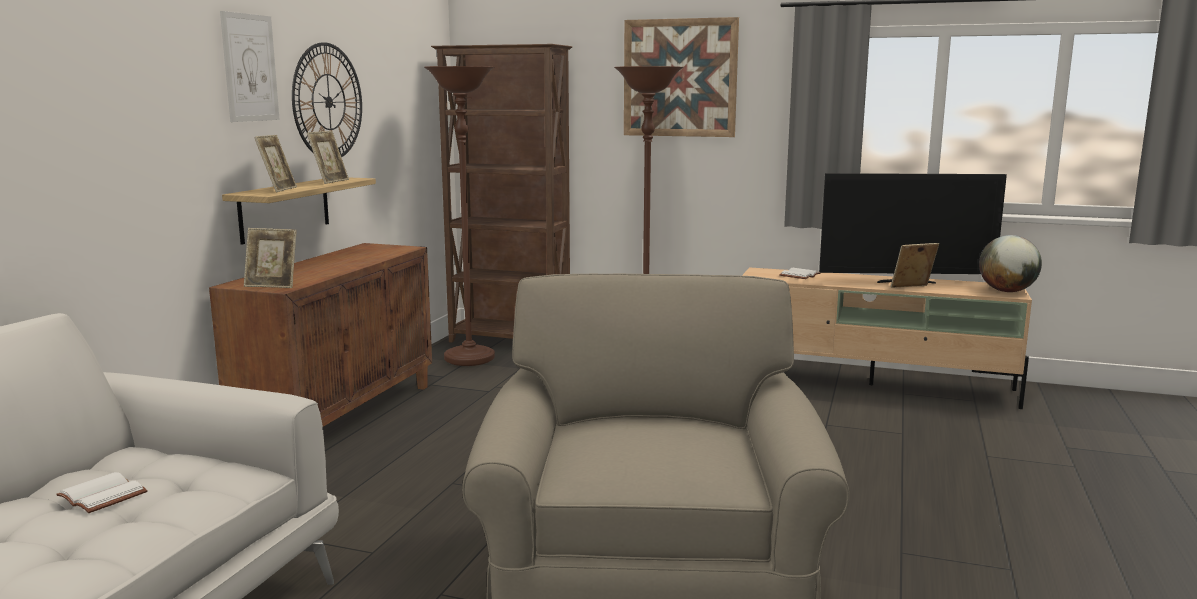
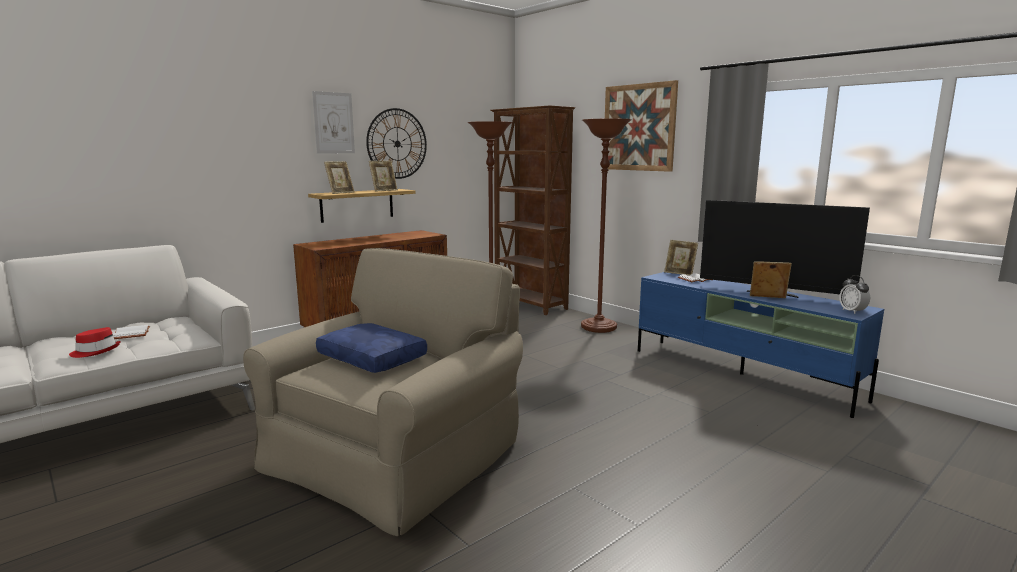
camera: 30 degrees right, 0 degrees up
(104, 540) = (96, 351): none -> red hat
(272, 285) = (319, 246): picture frame -> picture frame (679, 273)
(641, 440) = (373, 358): none -> blue pillow
(872, 385) = (742, 374): beige tv stand -> blue tv stand
(1007, 291) = (852, 311): globe -> alarm clock

